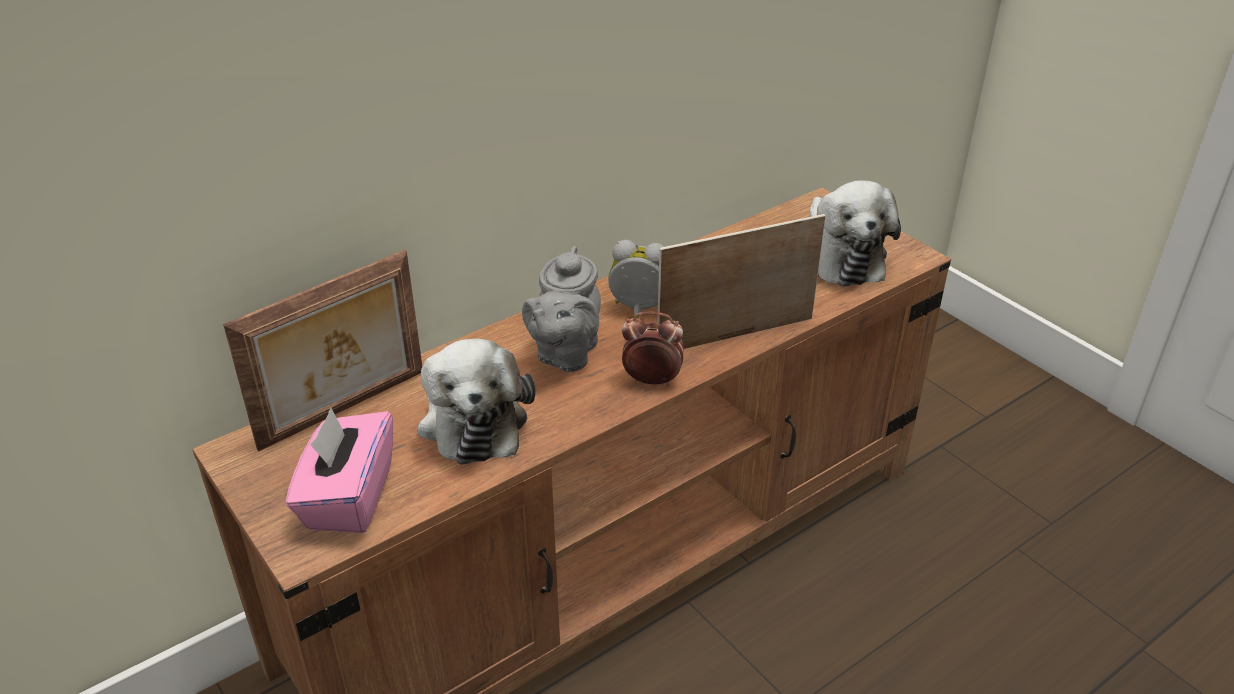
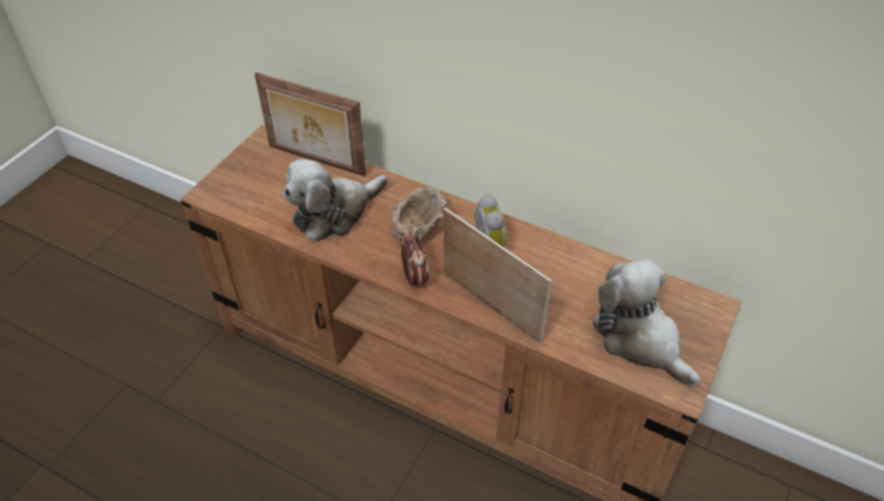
camera: 65 degrees right, 10 degrees up
(348, 497) = (250, 192): pink tissue box -> none
(565, 354) = (417, 228): grey teapot -> beige bowl
(839, 256) = (640, 339): plush toy -> plush toy turned 90 degrees clockwise

